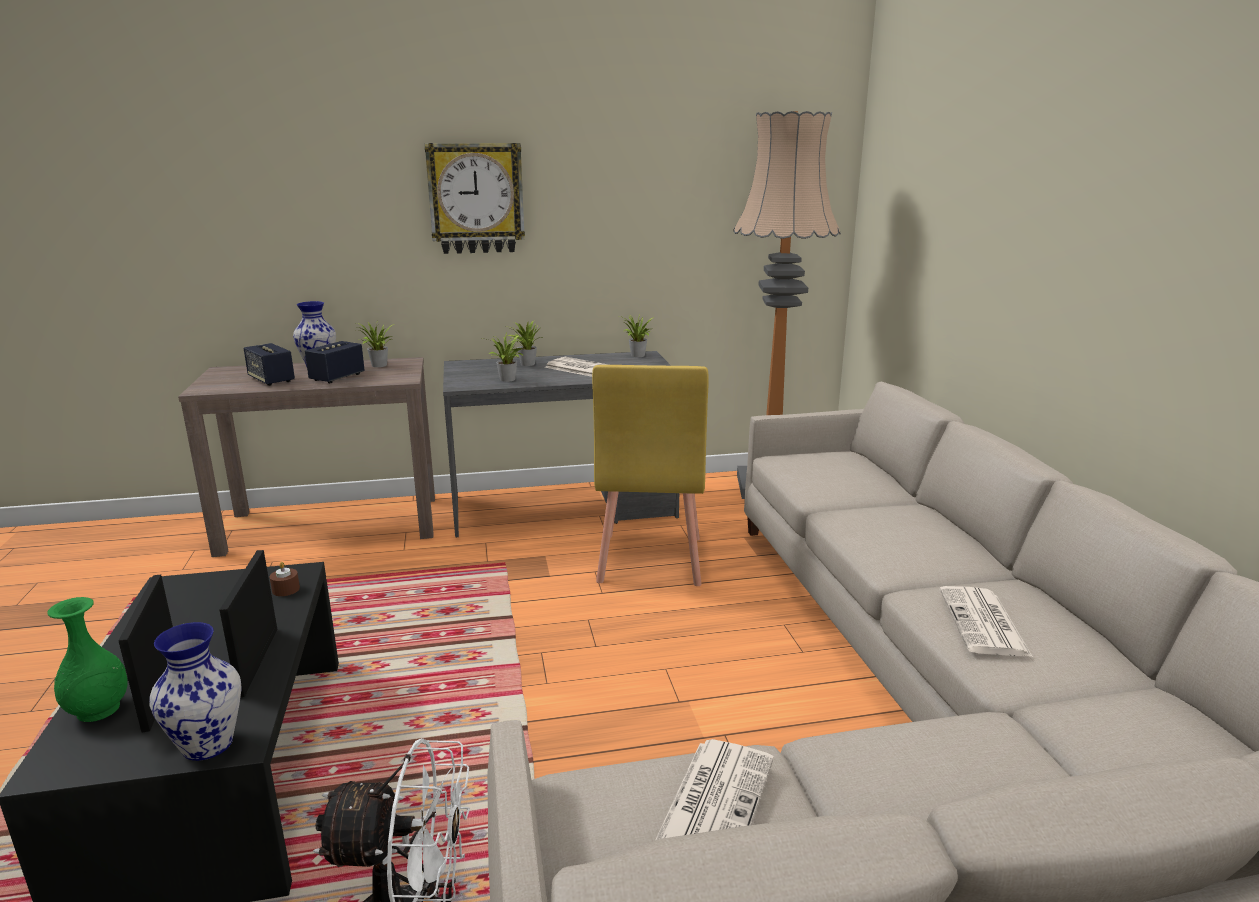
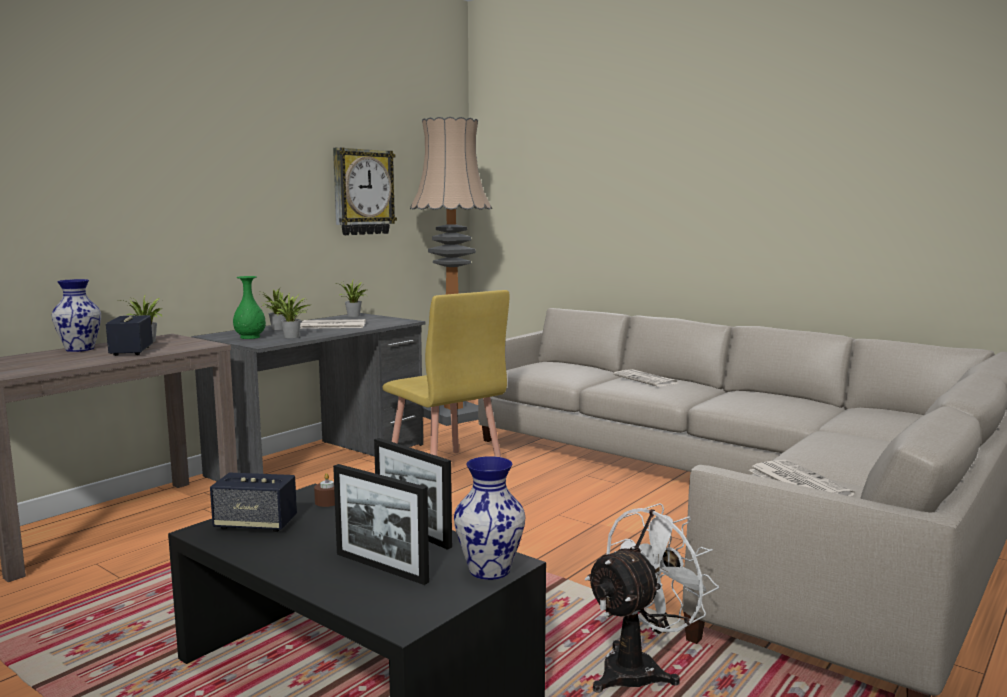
camera: 40 degrees left, 10 degrees down
(98, 710) = (355, 591): green vase -> green vase (250, 337)
(271, 380) = (60, 361): speaker -> speaker (255, 524)
(476, 198) = (214, 178): wall clock -> wall clock (362, 192)
(984, 623) = (758, 403): newspaper -> newspaper (647, 379)

